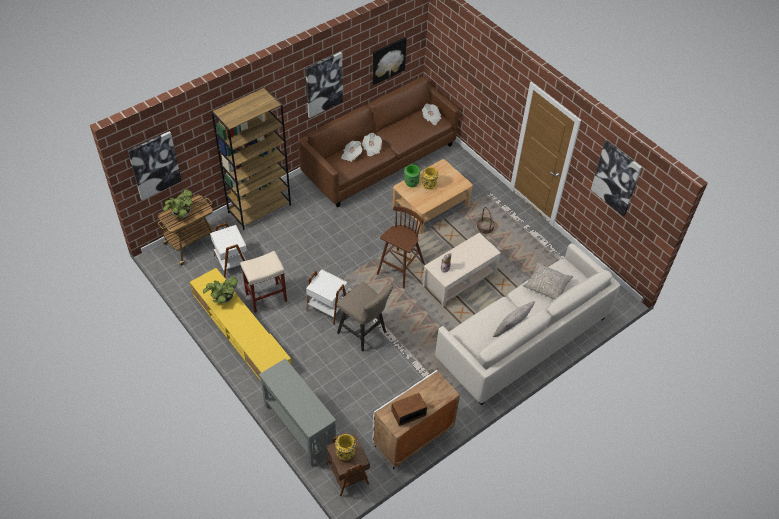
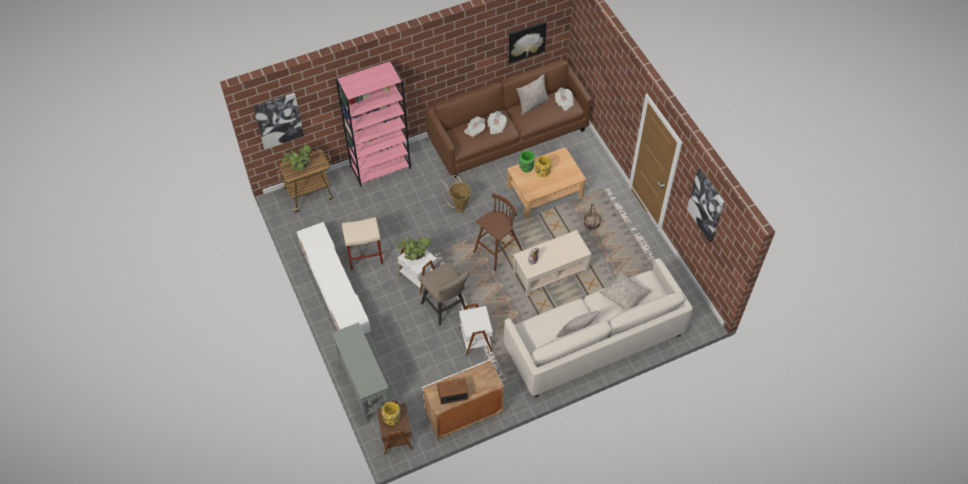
camera: 15 degrees right, 5 degrees up
(223, 299) = (322, 254): potted plant -> potted plant (415, 256)
(232, 262) = (342, 217): white side table -> white side table (476, 339)
(240, 331) = (334, 286): yellow tv stand -> white tv stand
(259, 208) = (380, 167): brown bookcase -> pink bookcase
(323, 84) = (454, 60): picture -> none
(349, 233) = (458, 207): none -> basket
(401, 124) = (532, 104): none -> grey pillow

